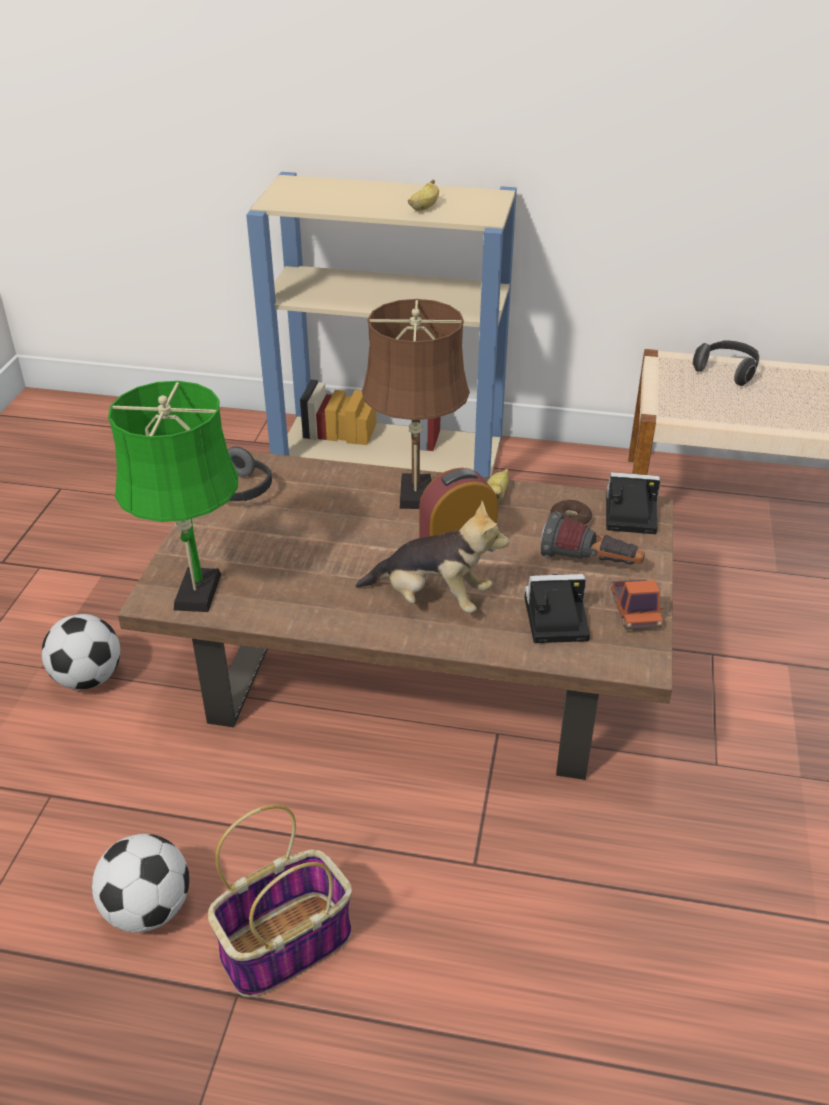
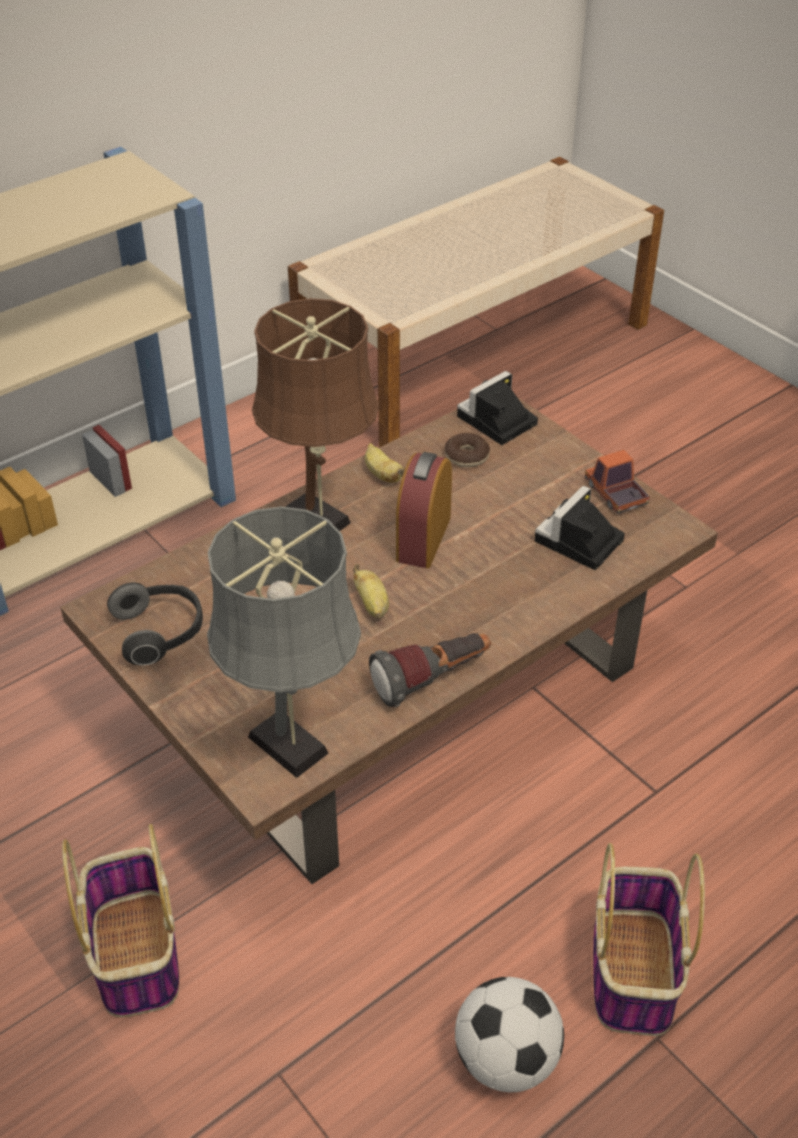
camera: 50 degrees left, 5 degrees up
(88, 678) = (135, 952): football -> basket
(196, 596) = (293, 750): green table lamp -> grey table lamp
(424, 208) = (81, 211): banana -> banana (372, 605)
(432, 599) = (477, 594): plush toy -> none
(590, 563) = (532, 480): flashlight -> flashlight (432, 680)
(635, 611) = (615, 494): toy truck -> toy truck turned 150 degrees counterclockwise
(727, 371) = (381, 251): headphones -> none

